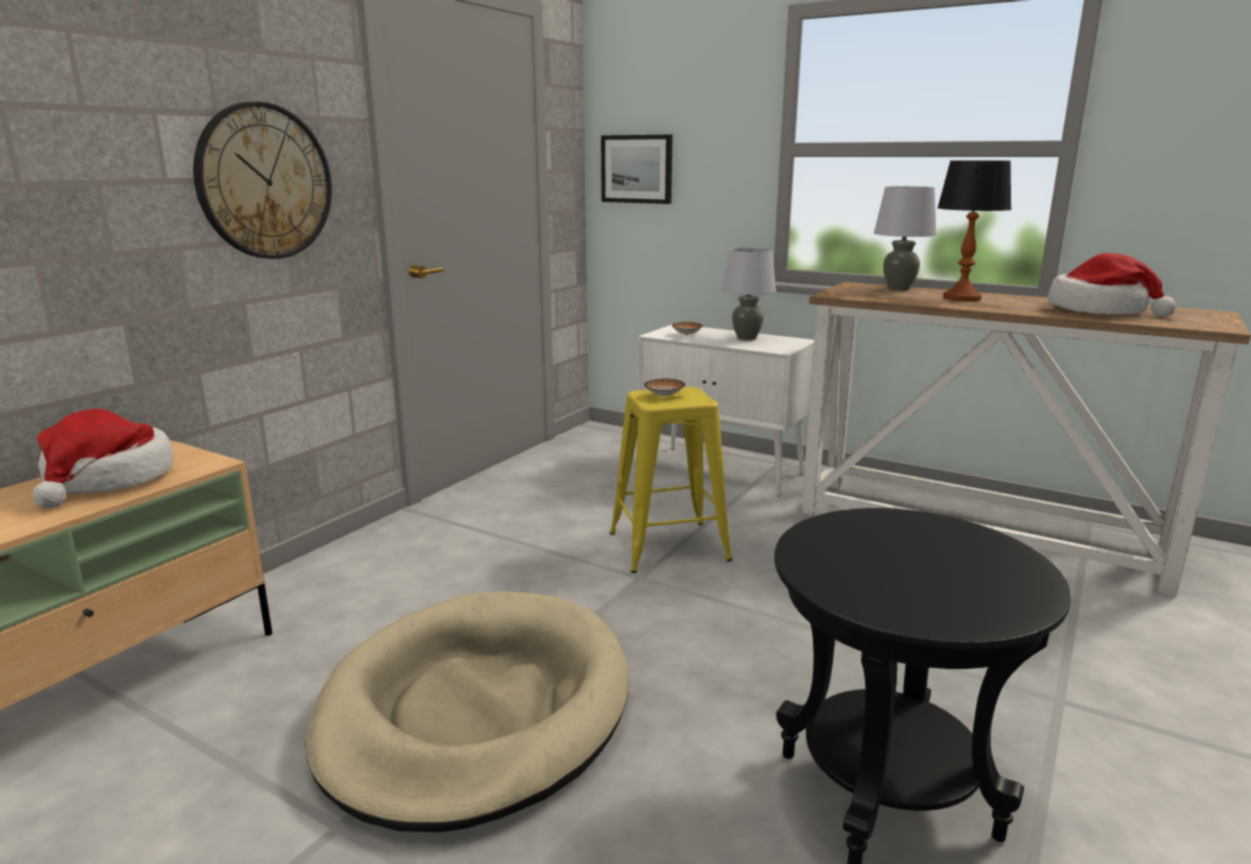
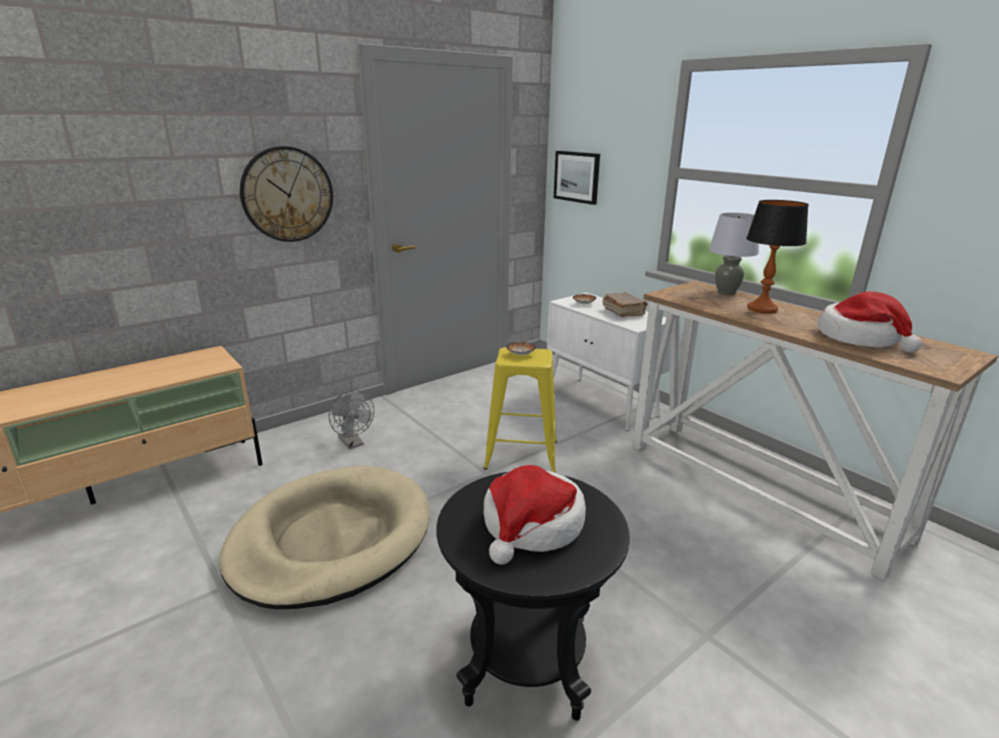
camera: 20 degrees right, 5 degrees up
(108, 480) = (170, 369): hat -> hat (532, 525)
(407, 576) = (353, 443): none -> grey fan
(746, 338) = (623, 312): grey table lamp -> brown book

